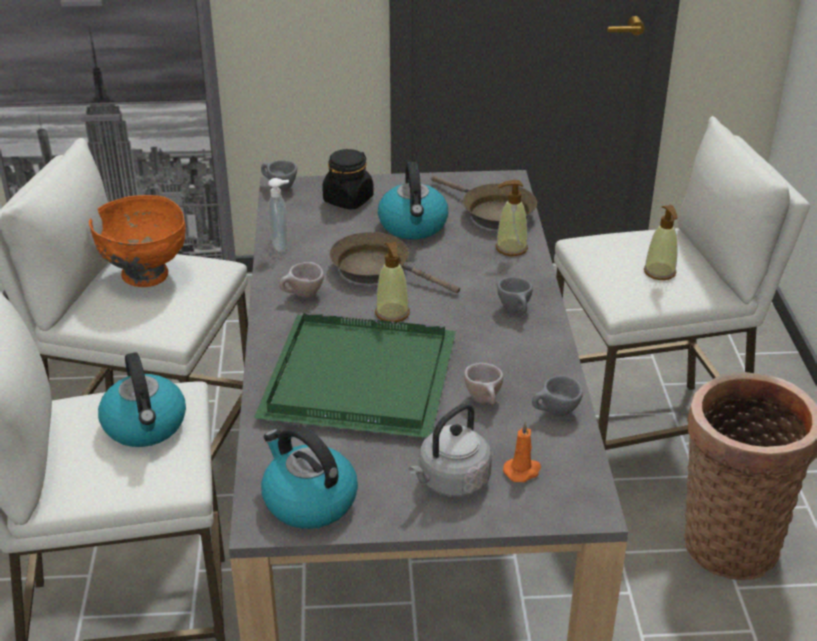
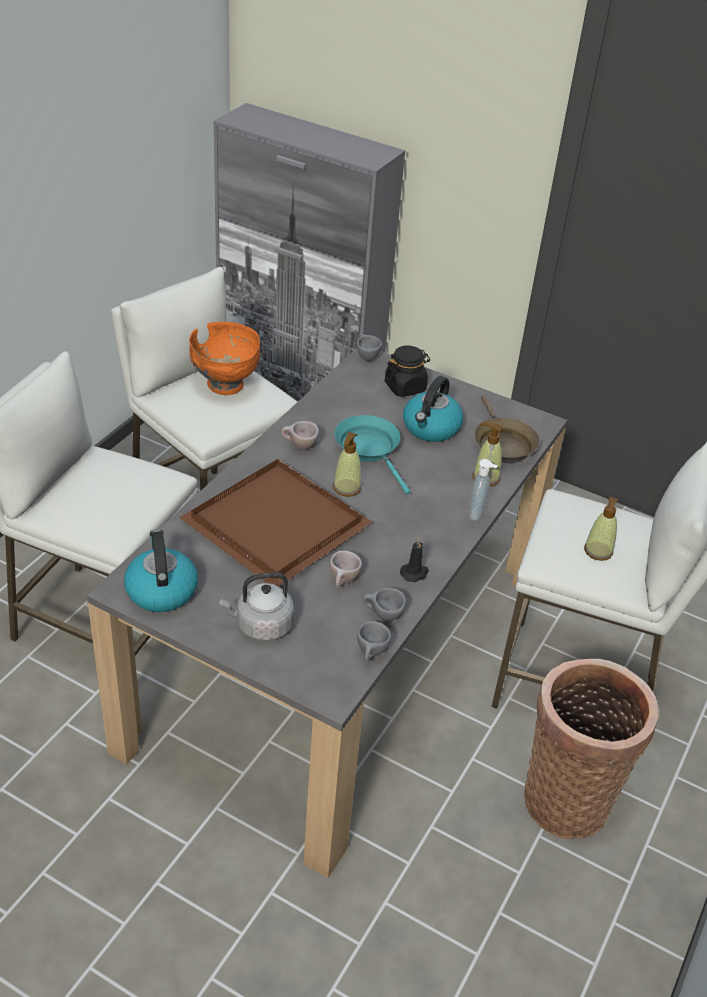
camera: 30 degrees right, 5 degrees up
(145, 426) = (128, 491): kettle -> none
(281, 245) = (323, 402): soap dispenser -> soap dispenser (478, 514)
(355, 380) = (272, 524): green tray -> brown tray
(377, 269) = (370, 450): brown frying pan -> turquoise frying pan
(516, 311) = (436, 528): grey cup -> grey cup (371, 655)
(523, 471) = (316, 644): orange candle -> none
(541, 360) = (414, 573): none -> black candle

